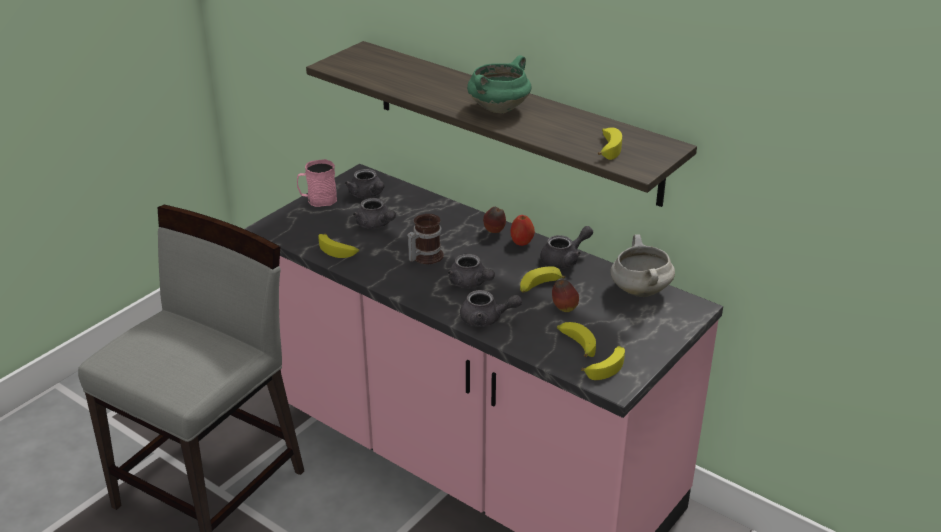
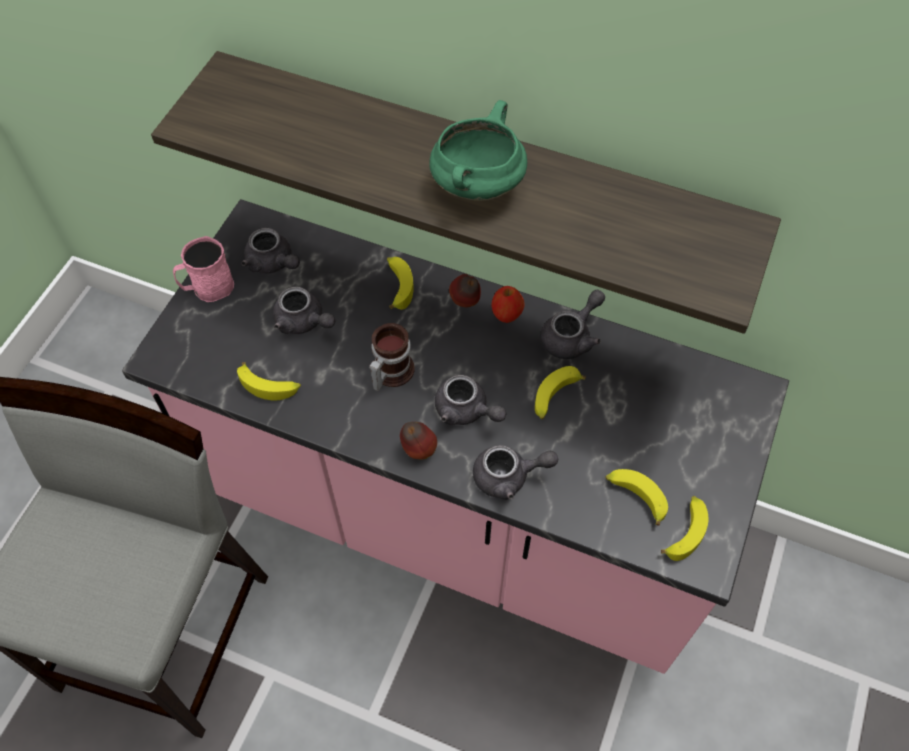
camera: 15 degrees left, 25 degrees up
(563, 308) = (599, 433): apple -> apple (418, 450)
(607, 148) = (663, 251): banana -> banana (397, 286)
(639, 290) = (681, 375): white cooking pot -> none

